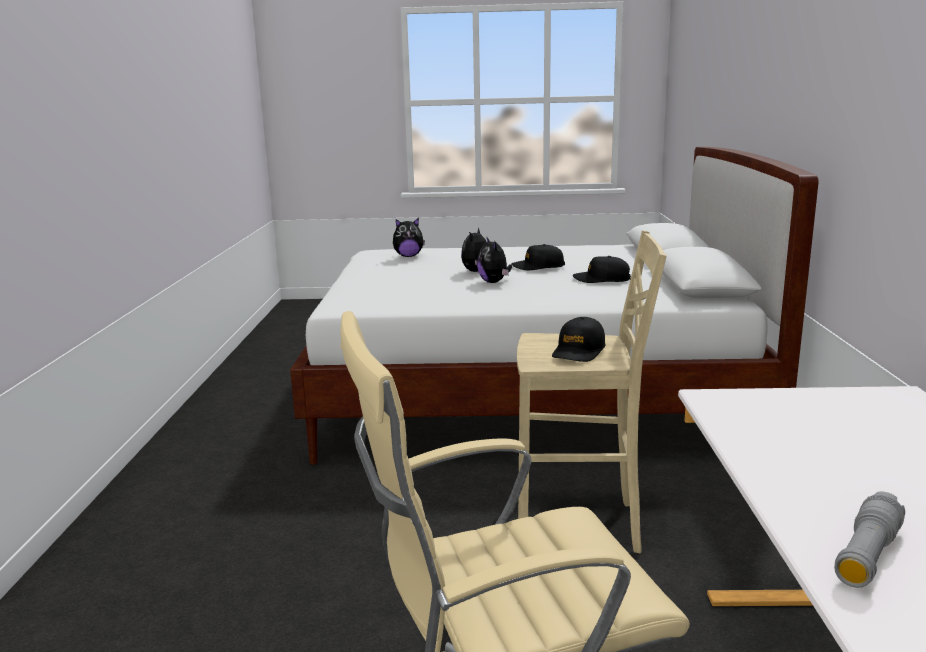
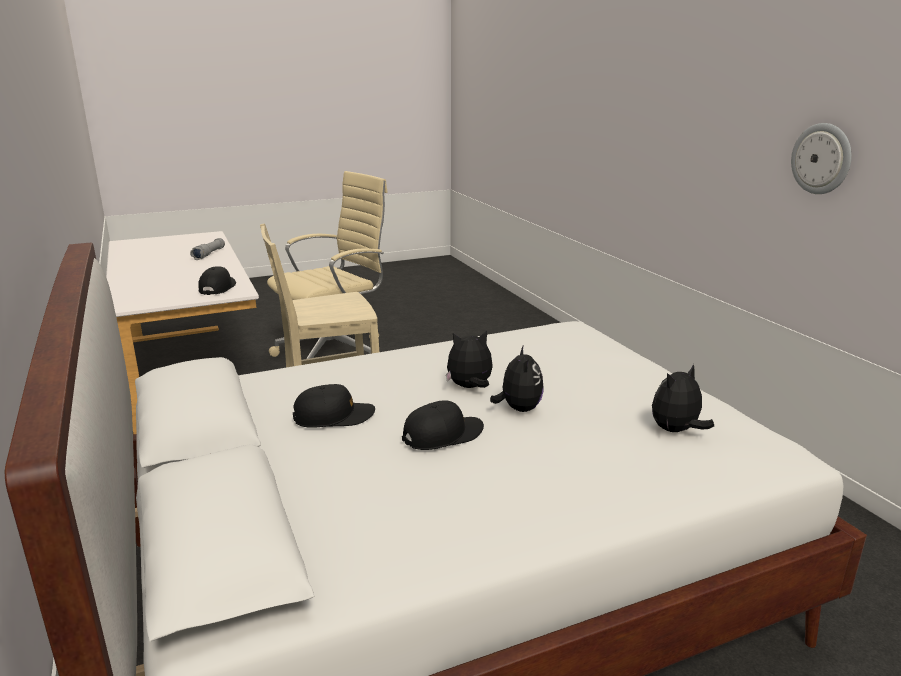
camera: 155 degrees right, 5 degrees up
(122, 136) = (822, 158): none -> wall clock
(494, 282) = (470, 387): plush toy -> plush toy turned 60 degrees counterclockwise
(578, 351) = (325, 307): black cap -> black cap (218, 288)

